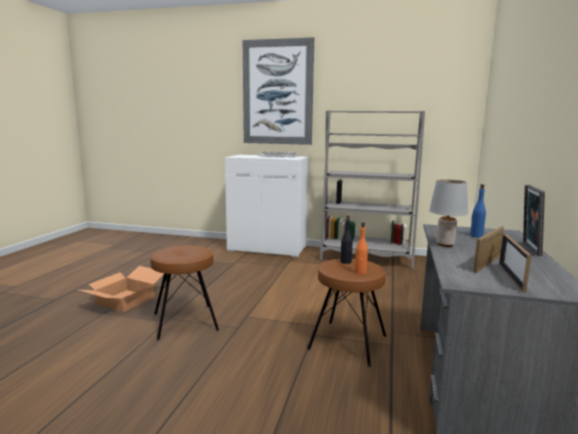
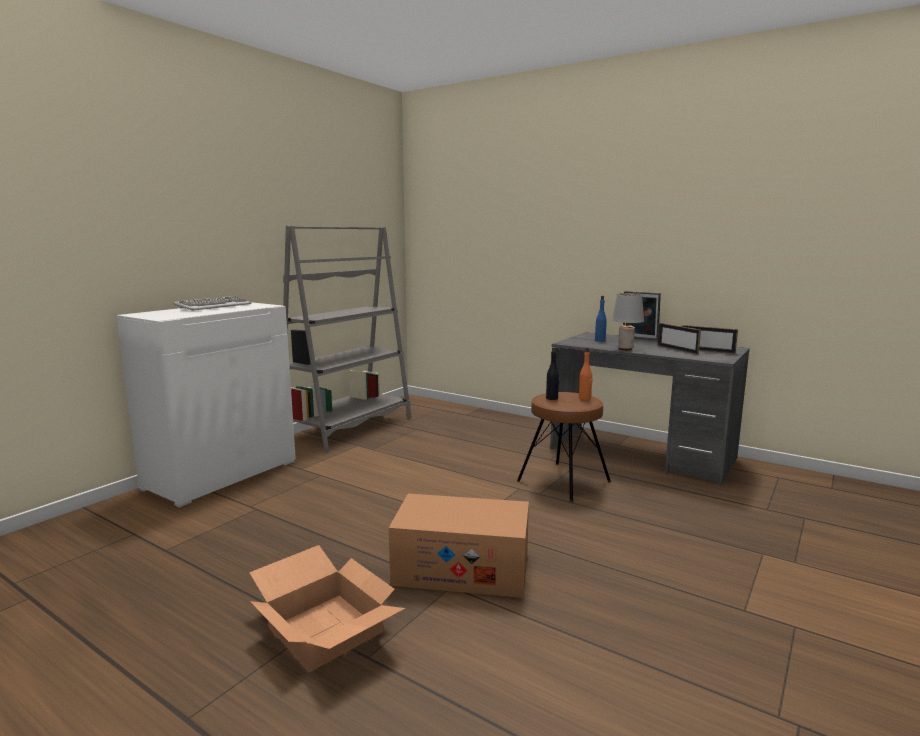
camera: 70 degrees left, 0 degrees up
(186, 322) = (461, 569): brown stool -> cardboard box
(277, 92) = (177, 191): picture -> none

